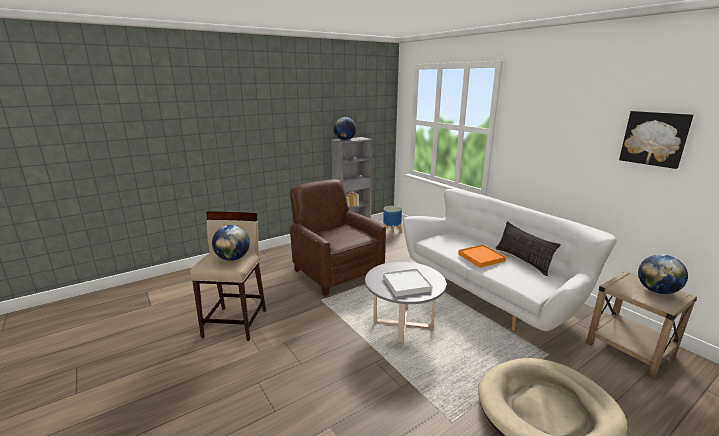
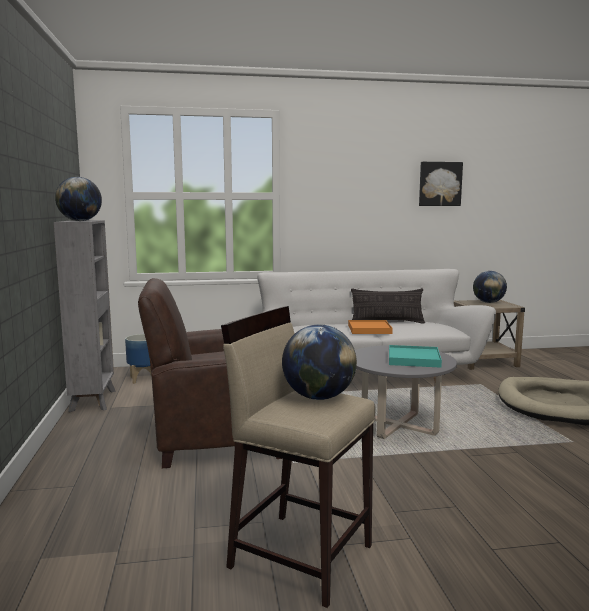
camera: 65 degrees left, 10 degrees down
(406, 284) = (414, 359): white tray -> turquoise tray

